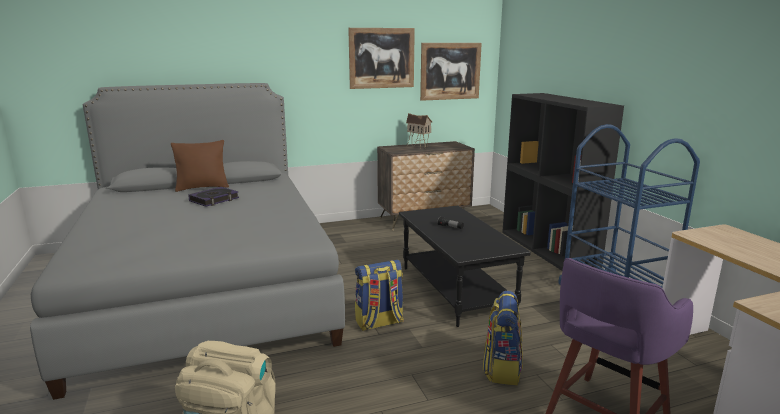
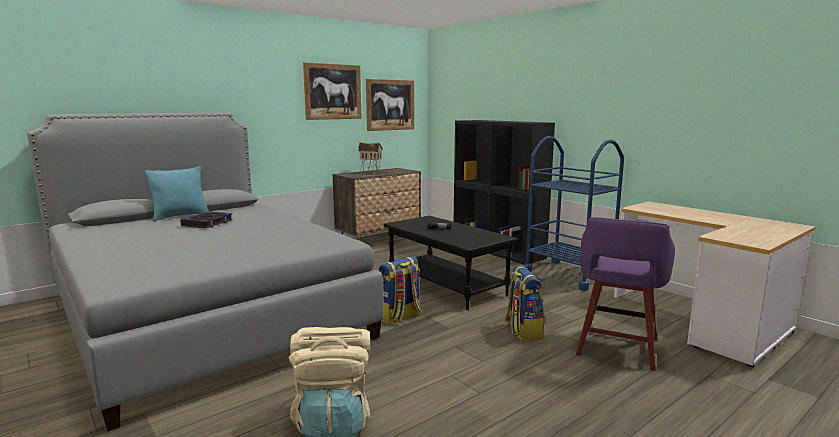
camera: 20 degrees left, 5 degrees down
(202, 187) = (180, 216): brown pillow -> turquoise pillow

